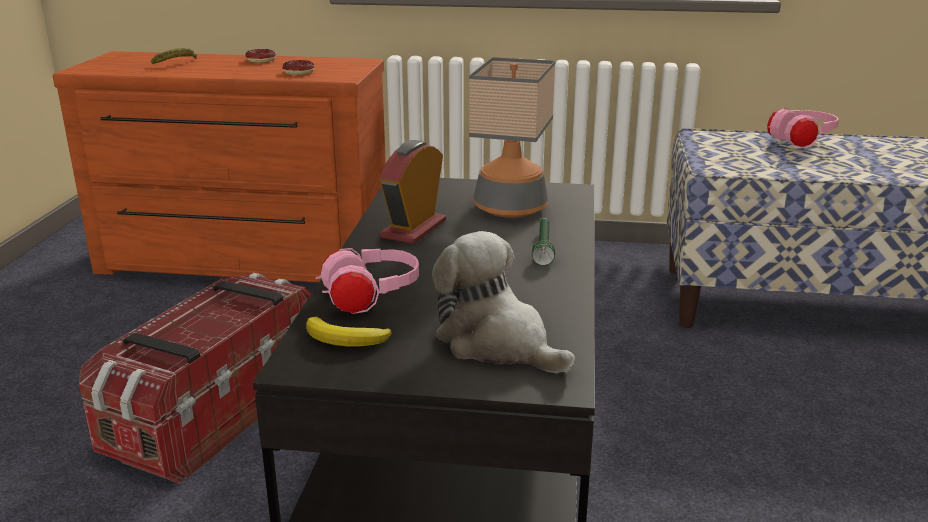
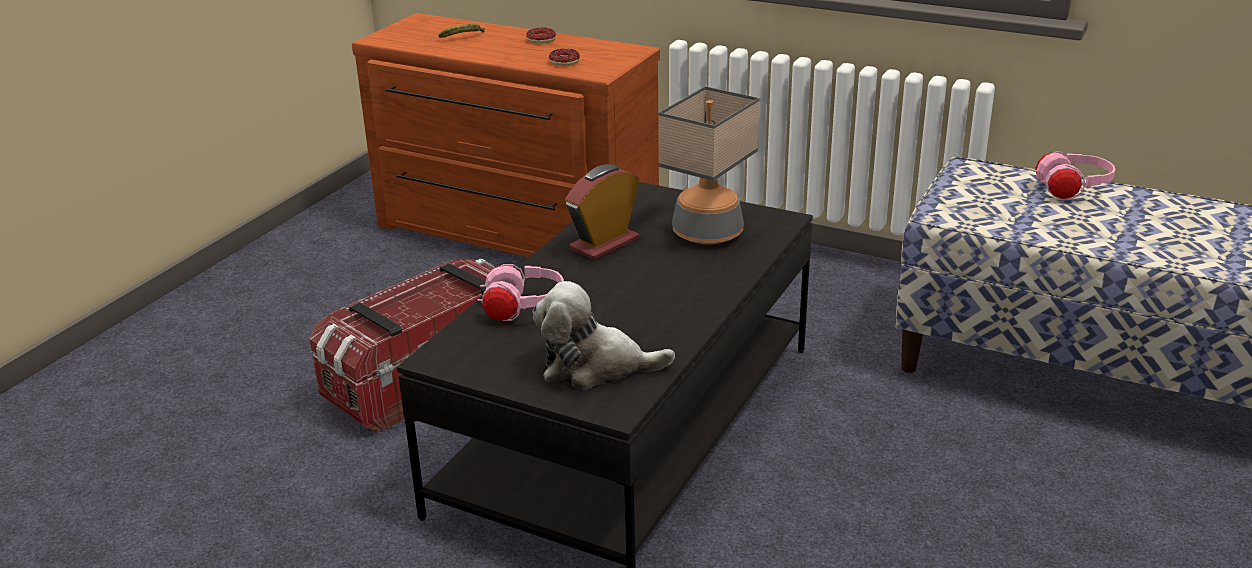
camera: 20 degrees right, 5 degrees up
(346, 339) = (483, 343): banana -> none
(497, 344) = (595, 367): plush toy -> plush toy turned 60 degrees counterclockwise
(543, 247) = (704, 281): green flashlight -> none

